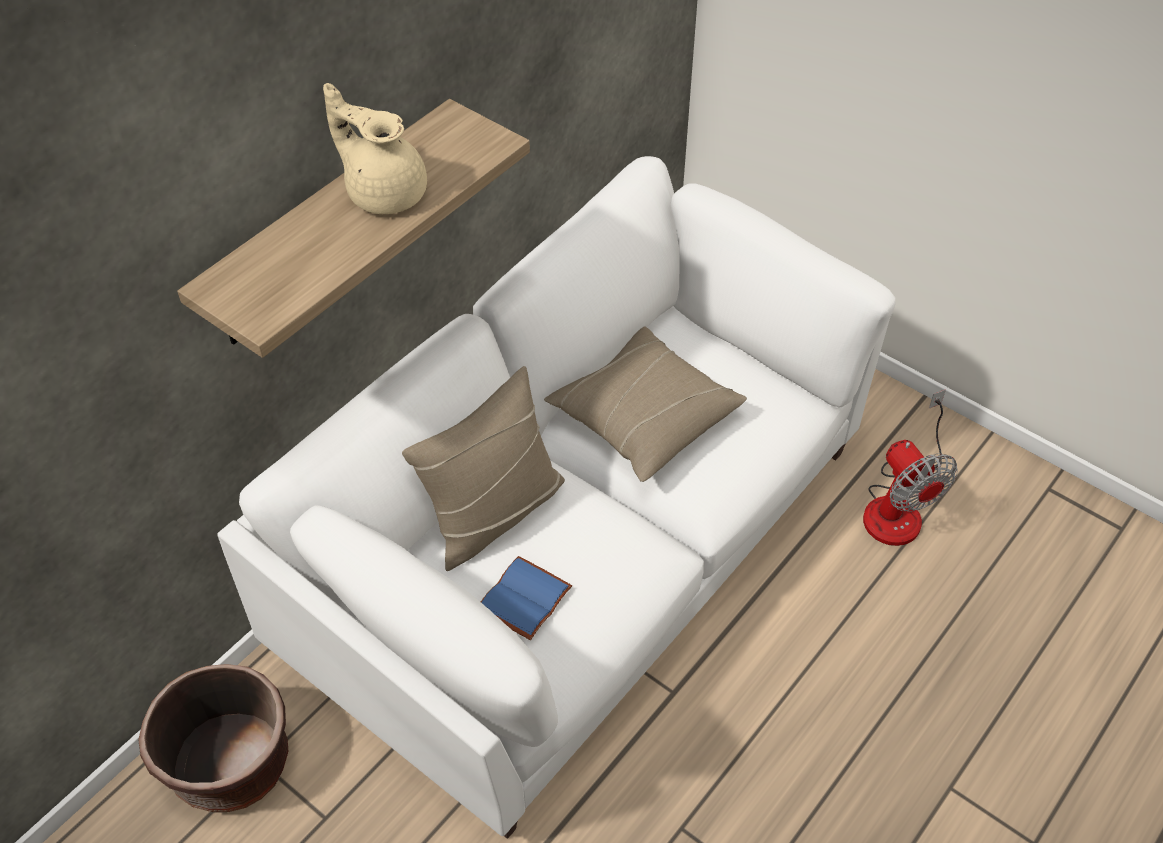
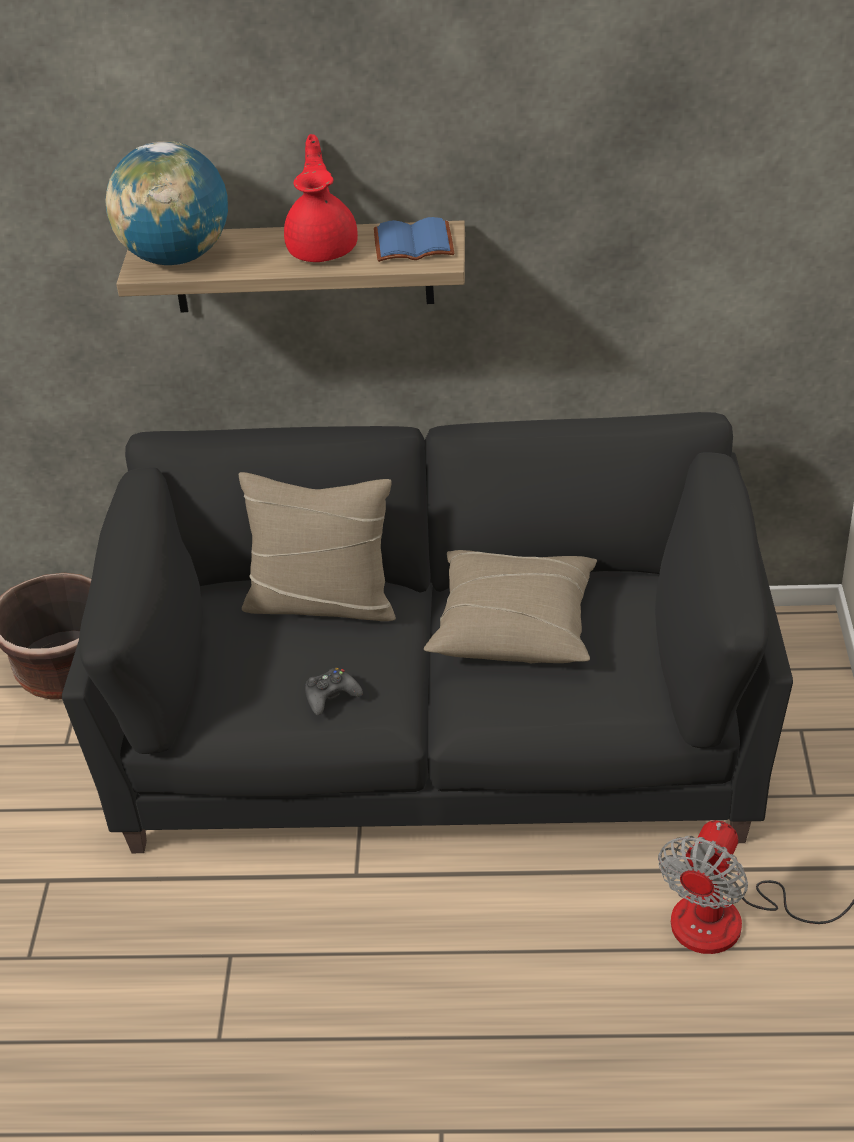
camera: 55 degrees right, 10 degrees down
(270, 285) = (176, 258): none -> globe
(384, 192) = (323, 248): beige teapot -> red teapot
(523, 597) = (257, 662): blue book -> blue book (414, 242)
(578, 549) = (438, 733): white sofa -> black sofa
(611, 572) = (331, 696): none -> black game controller

